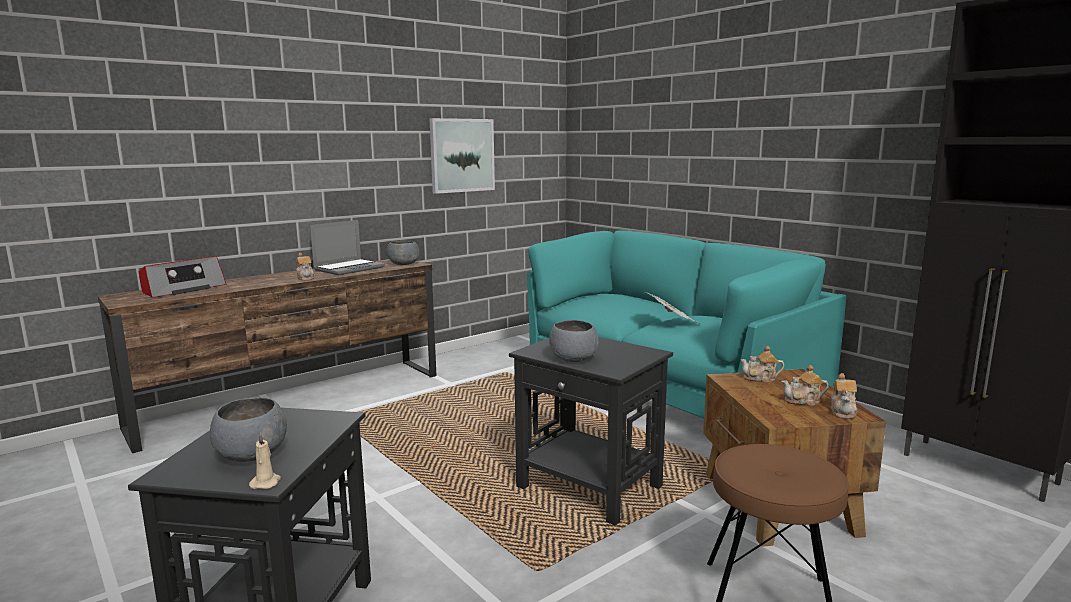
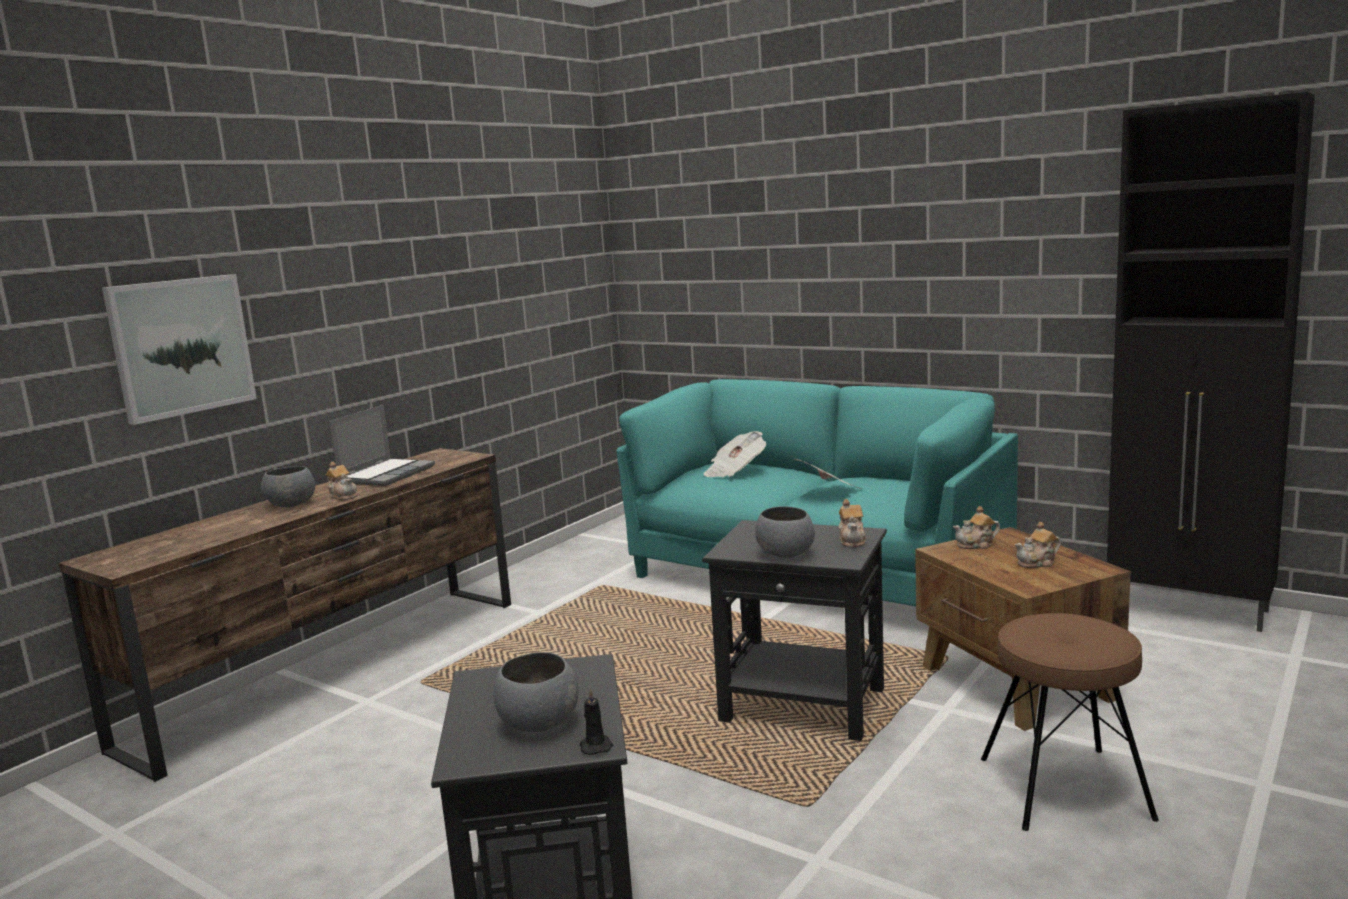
camera: 15 degrees left, 0 degrees up
(183, 289) = (182, 536): radio -> none
(266, 482) = (595, 746): beige candle -> black candle
(404, 264) = (456, 459): grey bowl -> grey bowl (292, 504)
(462, 155) = (496, 299): picture -> picture (181, 346)
(614, 300) = (734, 472): none -> newspaper
(843, 411) = (1084, 568): teapot -> teapot (852, 540)

